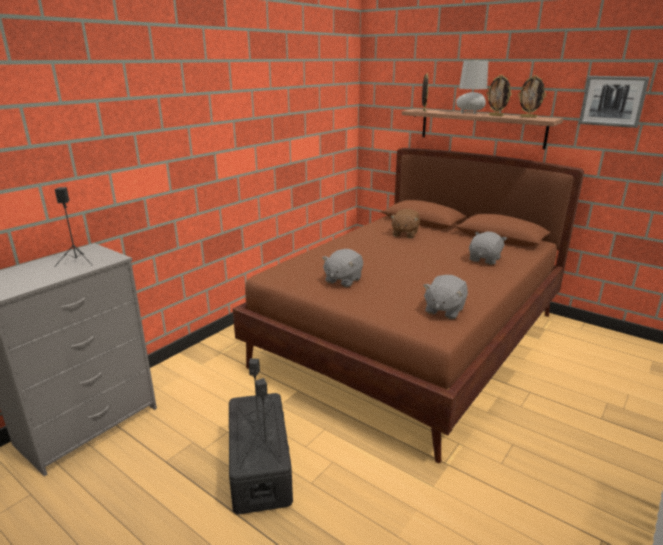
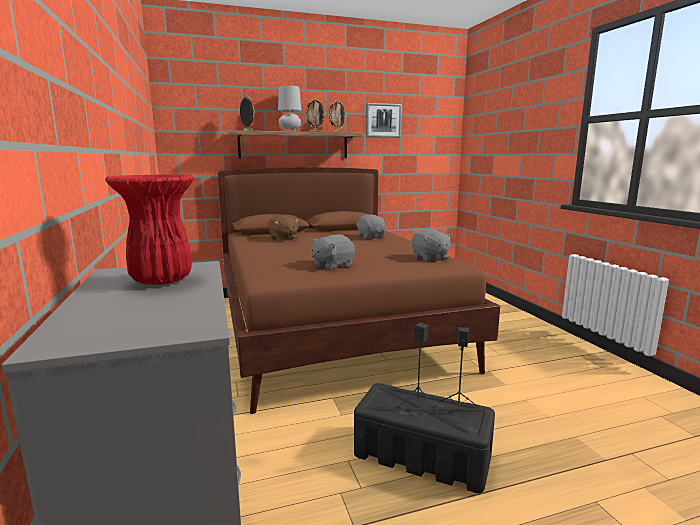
camera: 55 degrees left, 10 degrees down
(77, 262) = (162, 280): black speaker -> red vase
(342, 280) = (332, 266): grey plush toy -> grey plush toy turned 75 degrees clockwise

